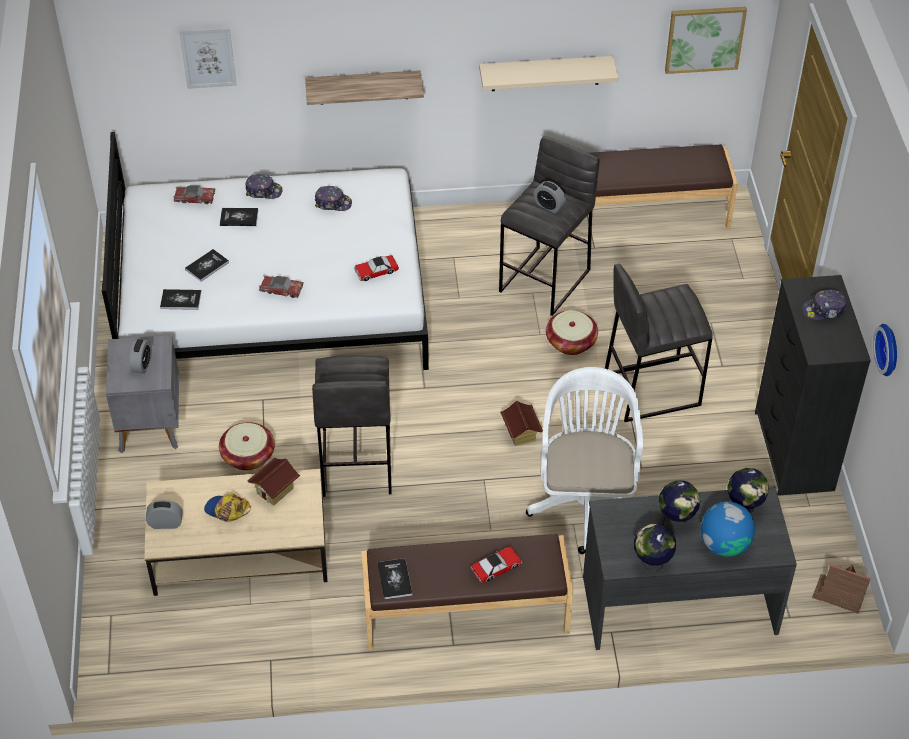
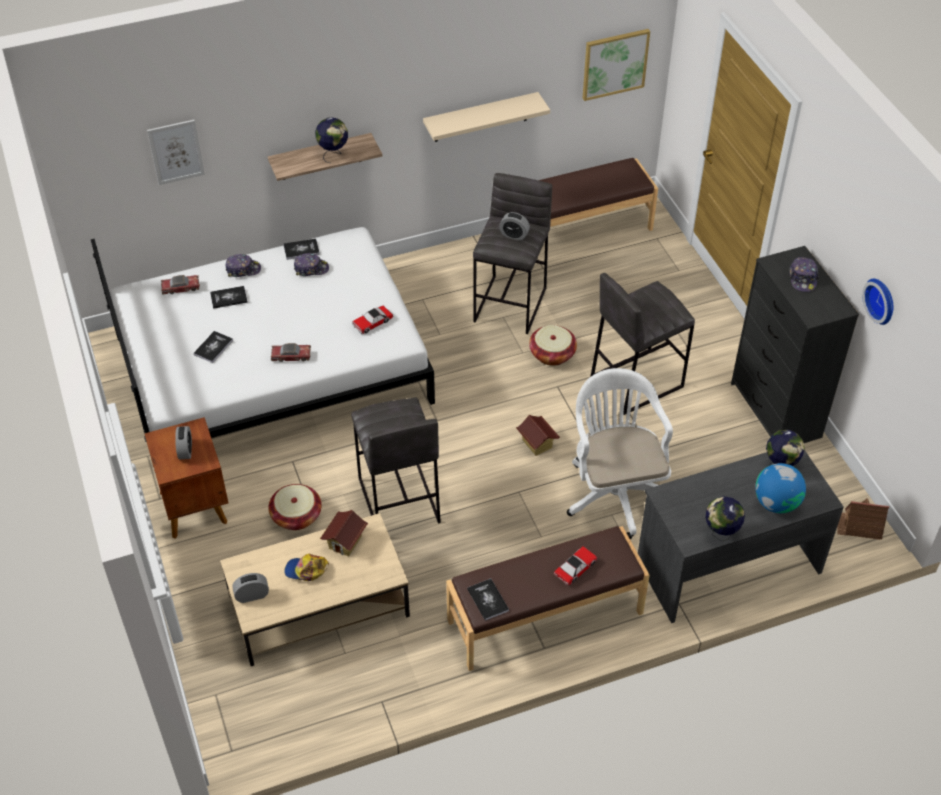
camera: 15 degrees left, 0 degrees up
(151, 425) = (194, 506): grey nightstand -> brown nightstand
(180, 300) = (199, 383): book -> book (301, 249)
(676, 520) = (727, 490): globe -> globe (333, 154)
(824, 310) = (803, 278): cap -> cap turned 60 degrees counterclockwise

